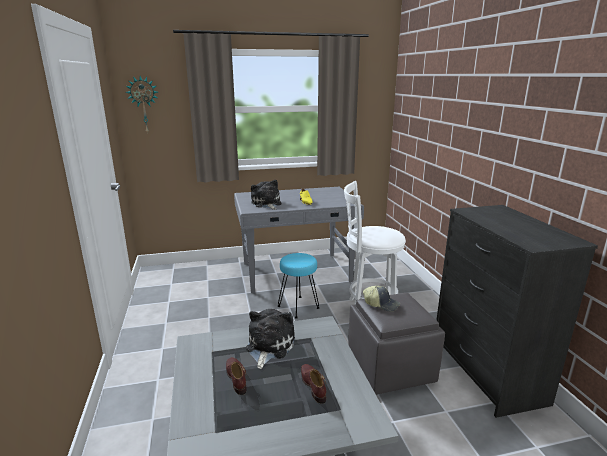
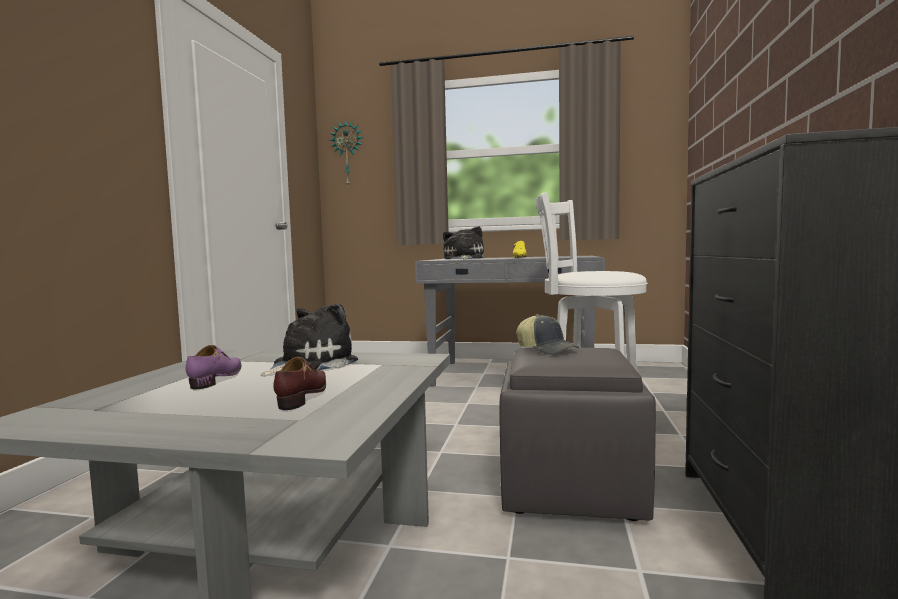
camera: 25 degrees right, 15 degrees down
(236, 378) = (218, 378): brown shoe -> purple shoe
(298, 307) = (481, 404): turquoise stool -> none

